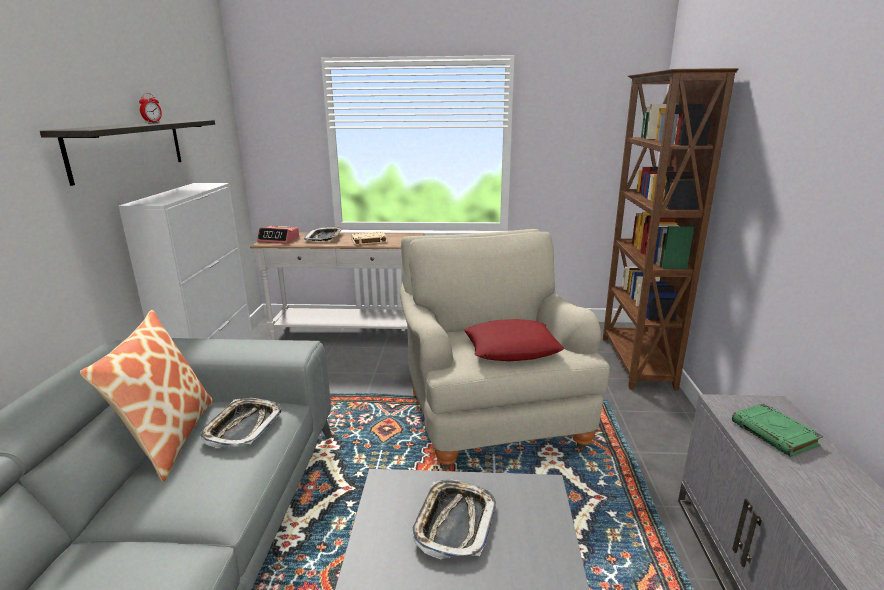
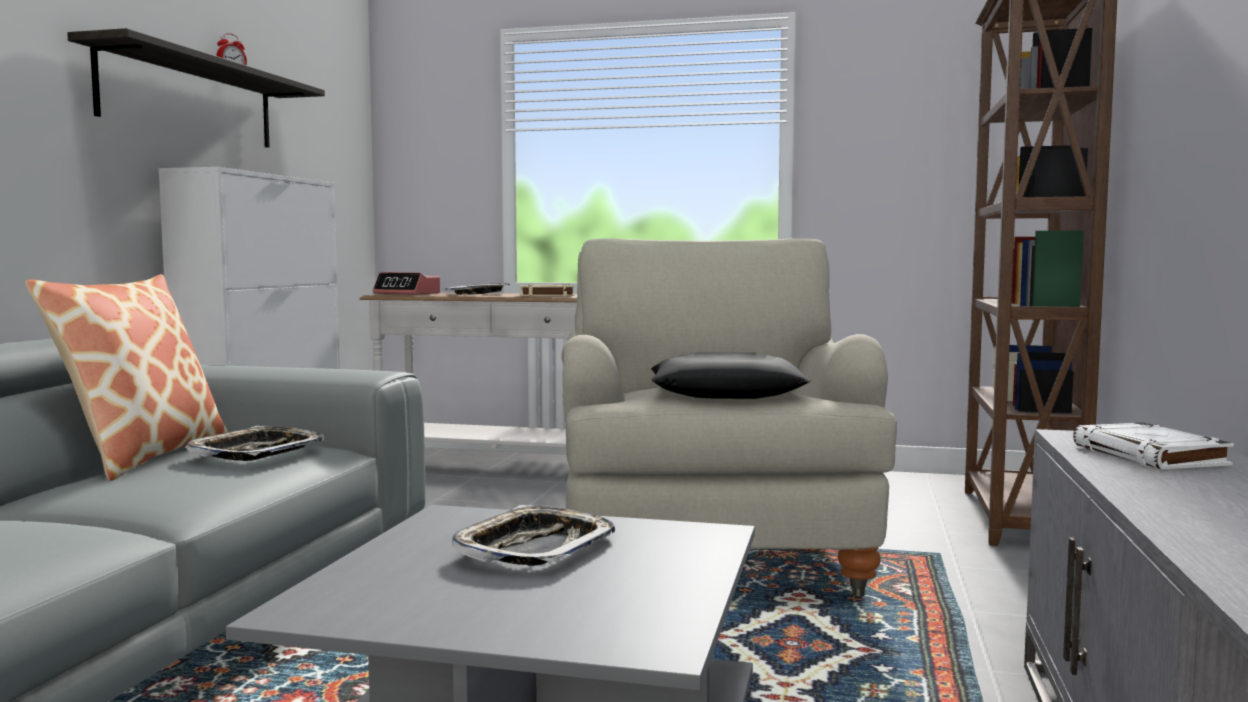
camera: 10 degrees right, 15 degrees down
(512, 348) = (727, 392): red pillow -> black pillow
(775, 434) = (1151, 456): green book -> white book

